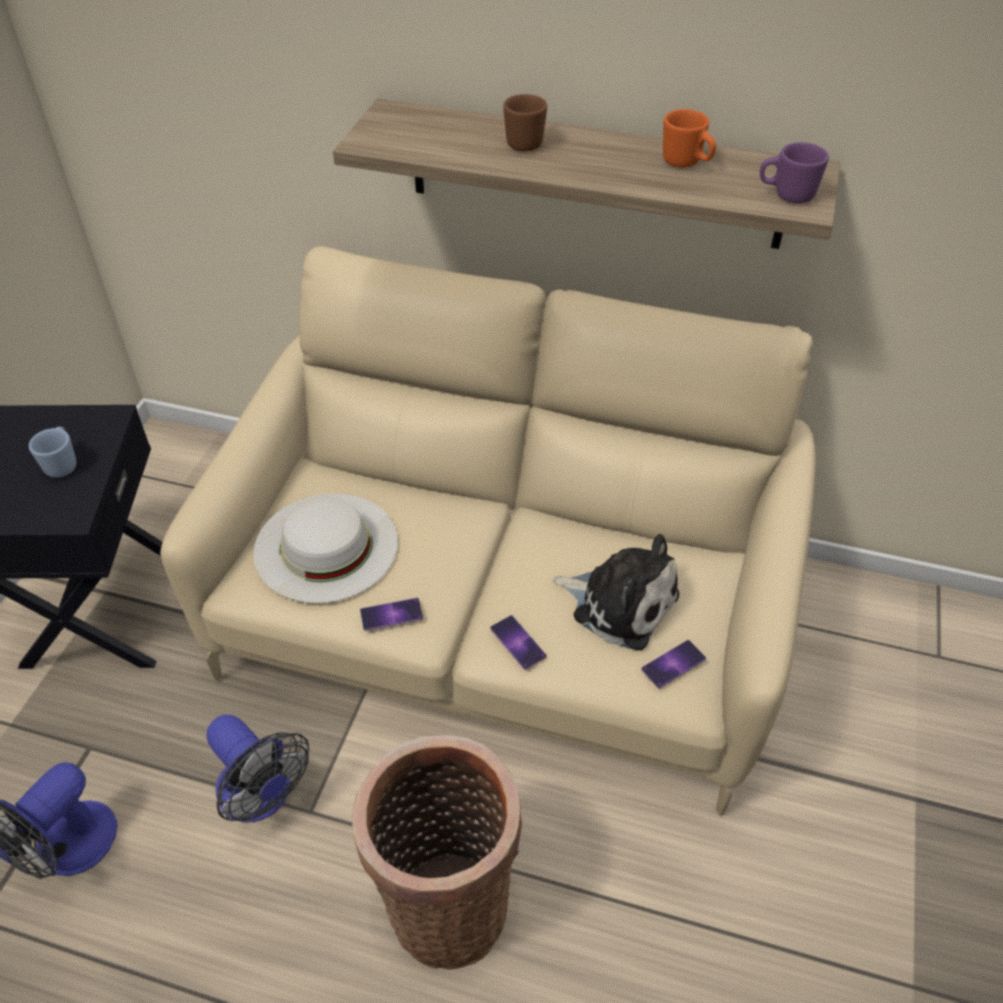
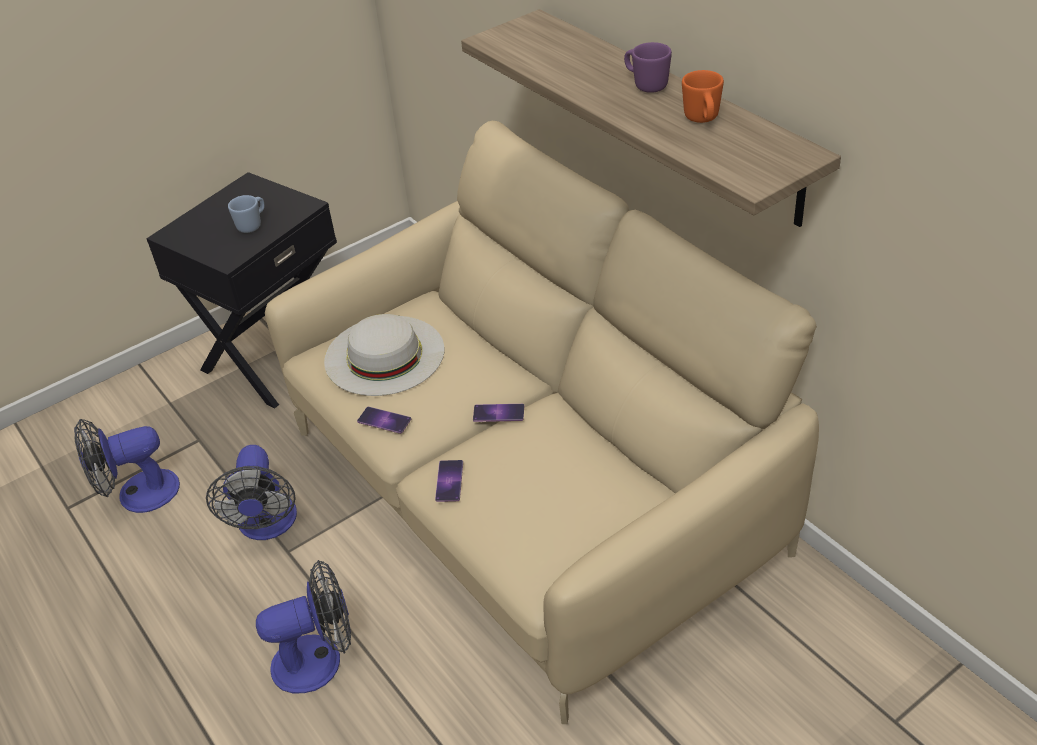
camera: 40 degrees right, 5 degrees down
(446, 901) = (319, 659): basket -> fan
(528, 142) = (603, 69): brown mug -> none
(619, 602) = (549, 490): plush toy -> none
(673, 664) = (544, 553): phone -> phone (498, 413)
(786, 196) = (749, 168): purple mug -> purple mug (646, 85)

